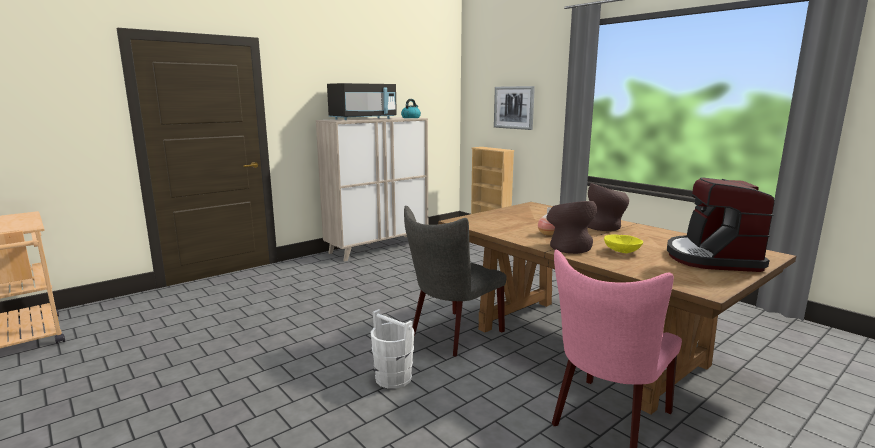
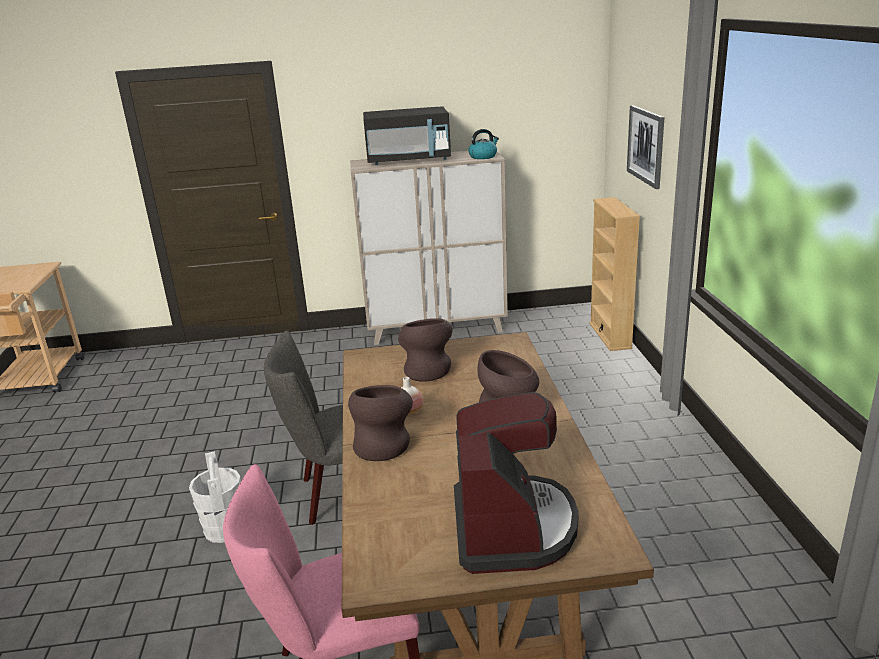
camera: 35 degrees right, 10 degrees up
(514, 220) = (427, 370): none -> brown vase
(621, 252) = (423, 475): yellow bowl -> none
(712, 258) = (512, 527): coffee machine -> coffee machine turned 135 degrees clockwise

